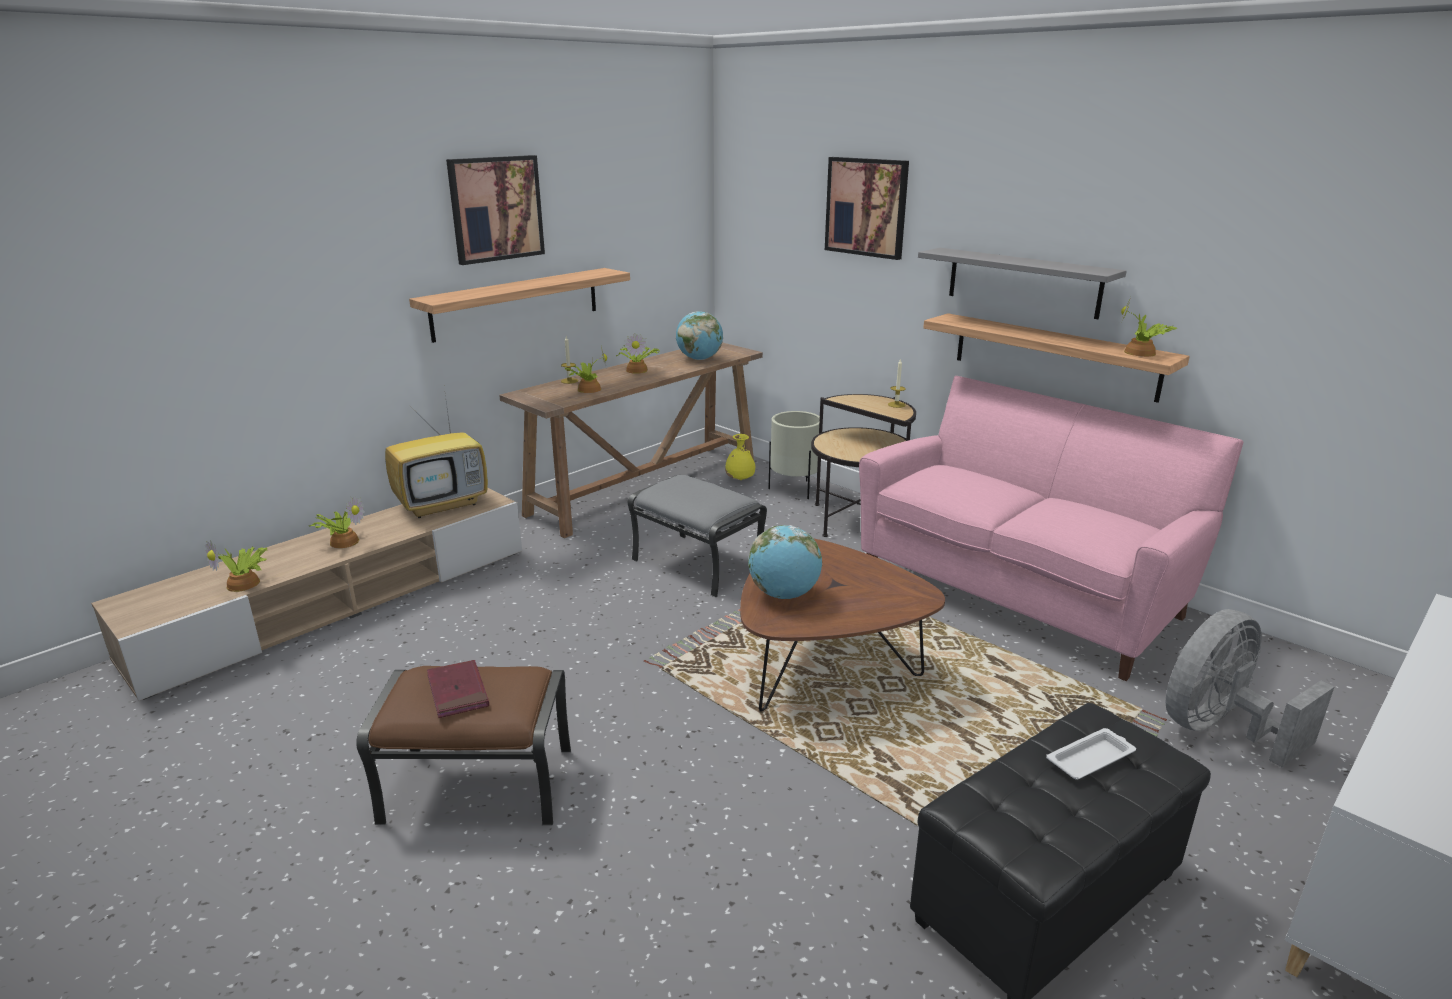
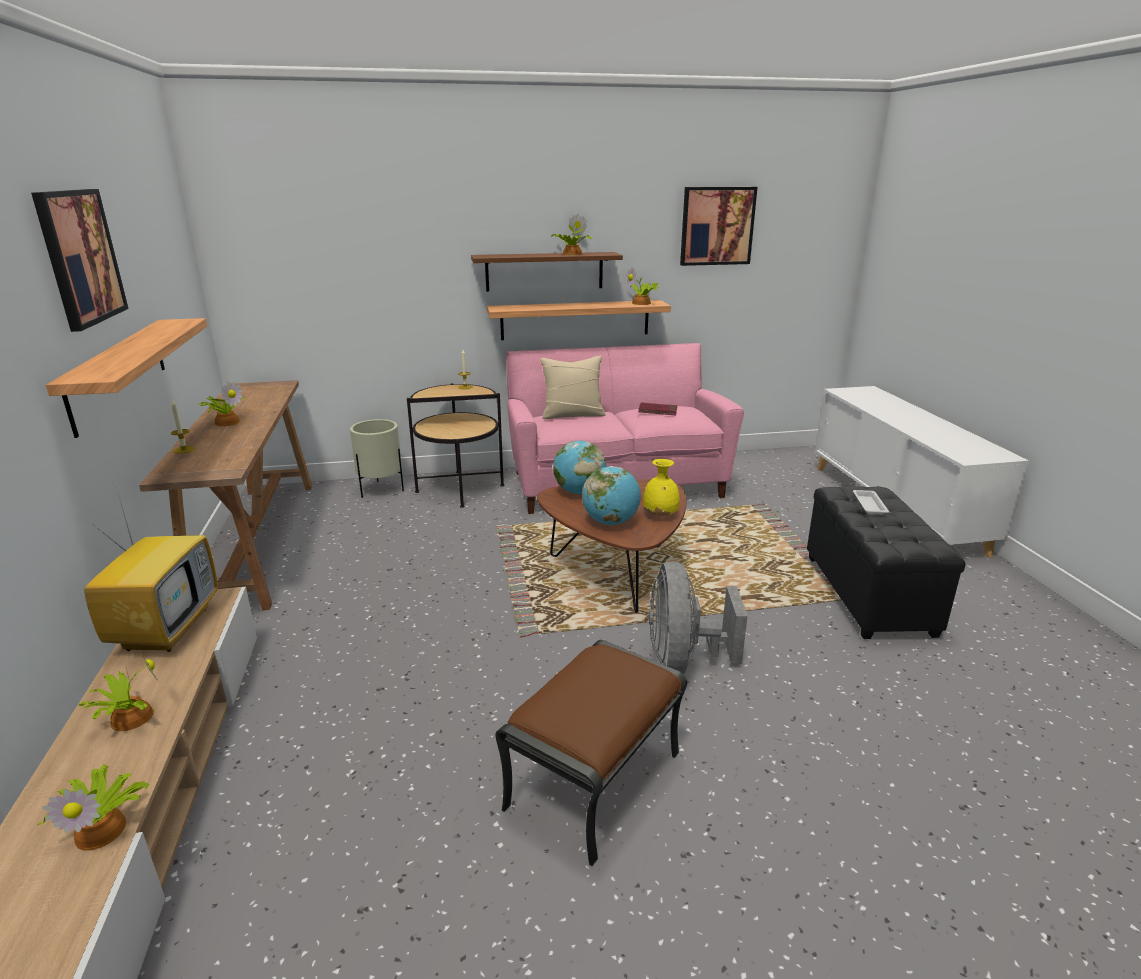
camera: 55 degrees left, 0 degrees up
(458, 692) = (597, 694): red book -> red book (657, 411)
(588, 389) = (226, 449): potted plant -> potted plant (571, 254)
(699, 359) = (260, 398): globe -> globe (579, 492)
(699, 564) = (421, 565): grey ottoman -> none
(740, 480) = (327, 501): yellow vase -> yellow vase (661, 515)
(866, 207) = (393, 229): picture -> picture (717, 226)
(962, 475) = (572, 415): none -> beige pillow
(1023, 282) = (544, 271): grey shelf -> brown shelf
(1219, 730) = (781, 497): grey fan -> grey fan (683, 661)

